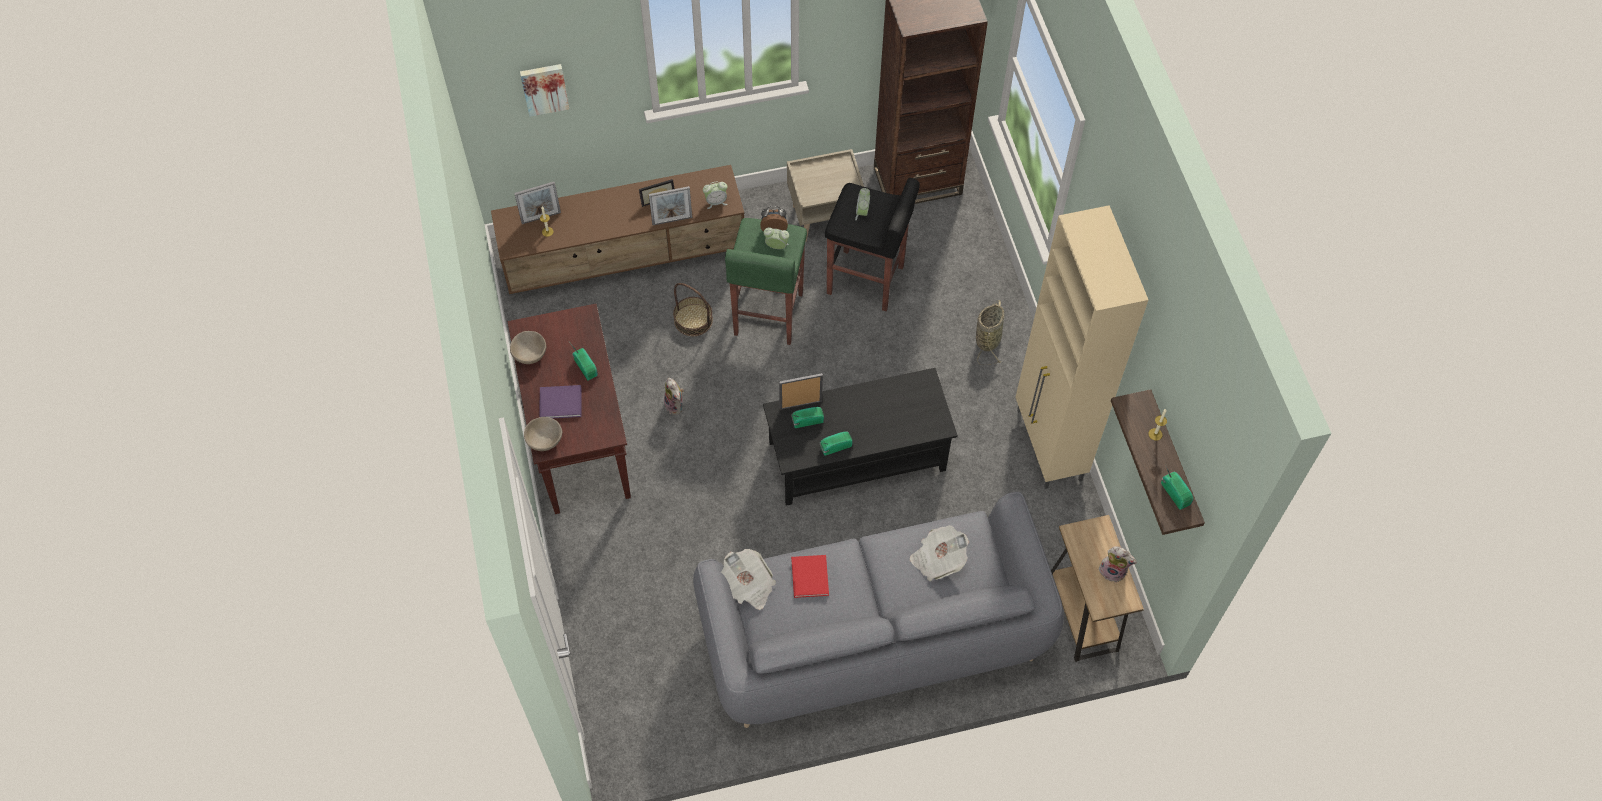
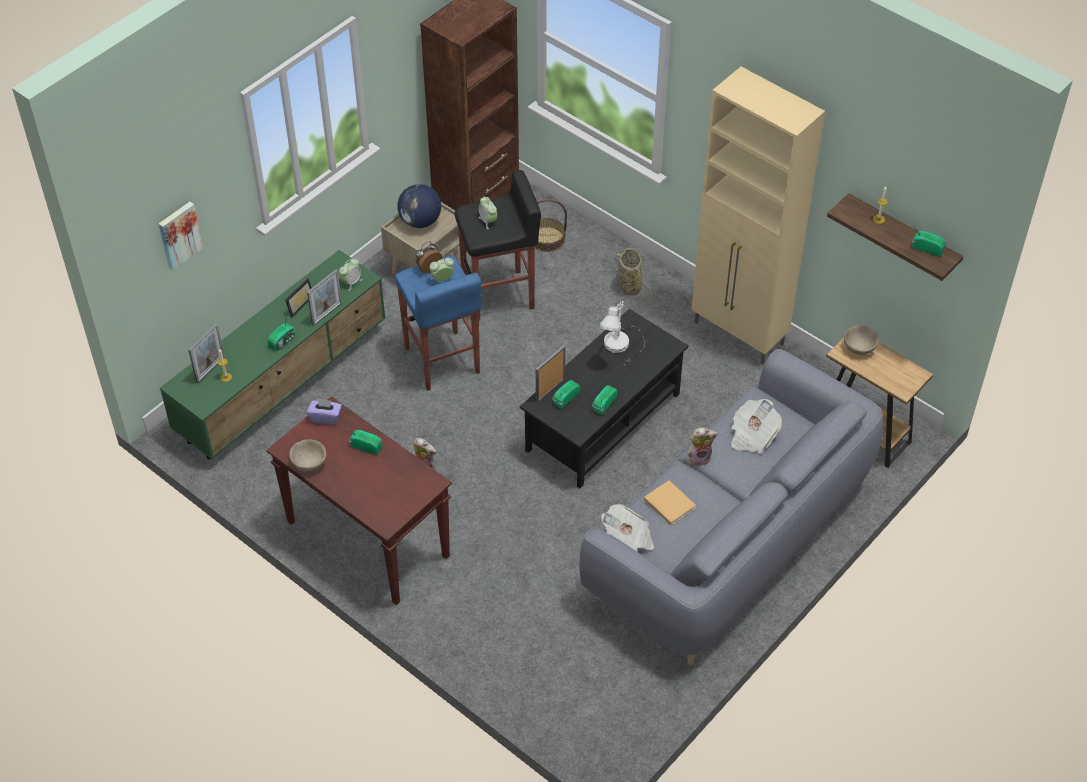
camera: 35 degrees left, 10 degrees down
(544, 440) = (381, 518): beige bowl -> beige bowl (859, 348)
(562, 403) = (370, 483): purple book -> none
(576, 320) = (325, 417): none -> purple tissue box
(618, 225) = (283, 341): none -> radio
(626, 257) = (284, 382): brown tv stand -> green tv stand
(693, 320) = (383, 397): basket -> basket (547, 239)
(767, 314) = (441, 361): green stool -> blue stool
(809, 575) = (668, 503): red book -> beige book
(825, 175) = (420, 221): none -> globe
(895, 403) = (622, 349): none -> white table lamp
(1113, 571) = (890, 361): plush toy -> plush toy (699, 457)

